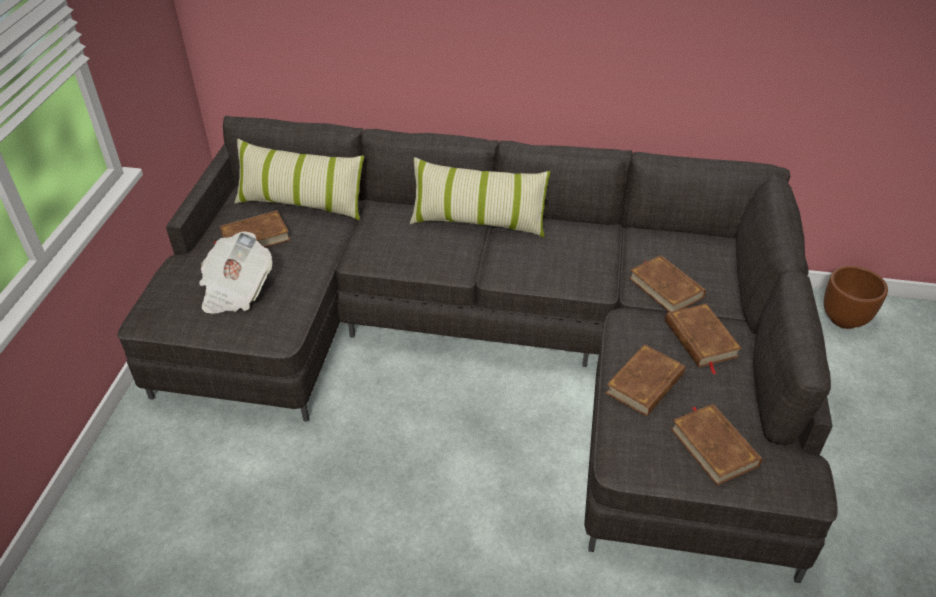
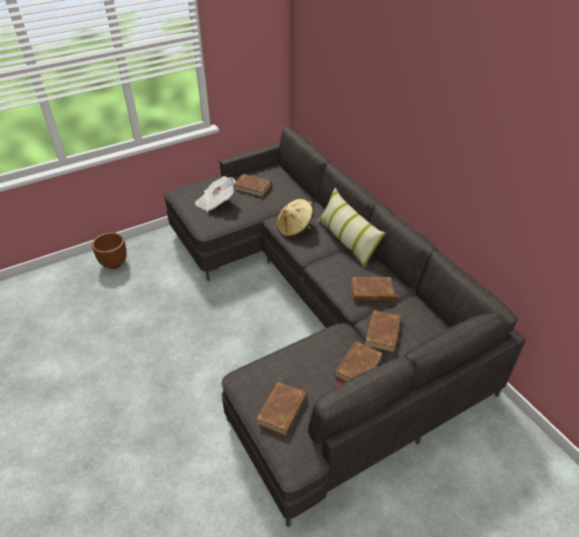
camera: 50 degrees right, 0 degrees up
(301, 203) = (289, 185): pillow -> none
(396, 249) = (294, 228): none -> beige hat
(645, 384) = (299, 361): brown book -> brown book (372, 291)
(843, 319) = (527, 455): brown planter -> brown planter (114, 263)

